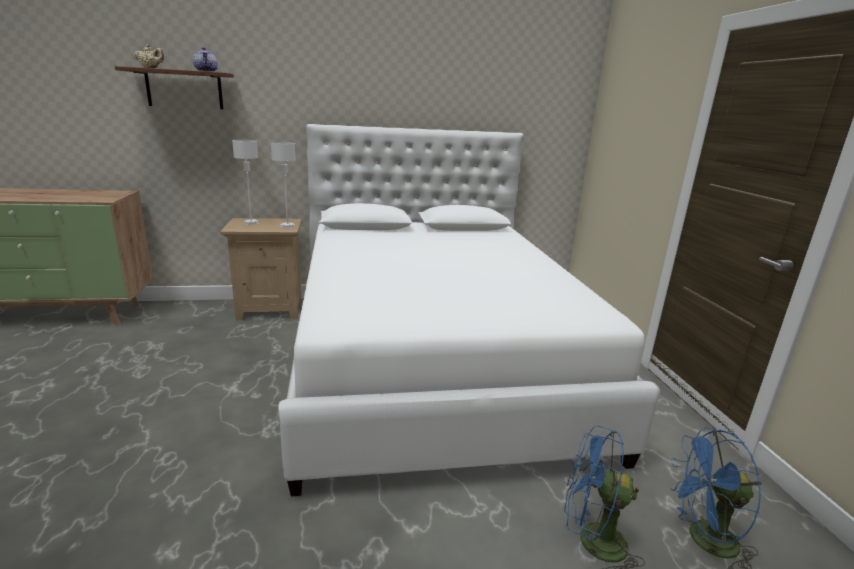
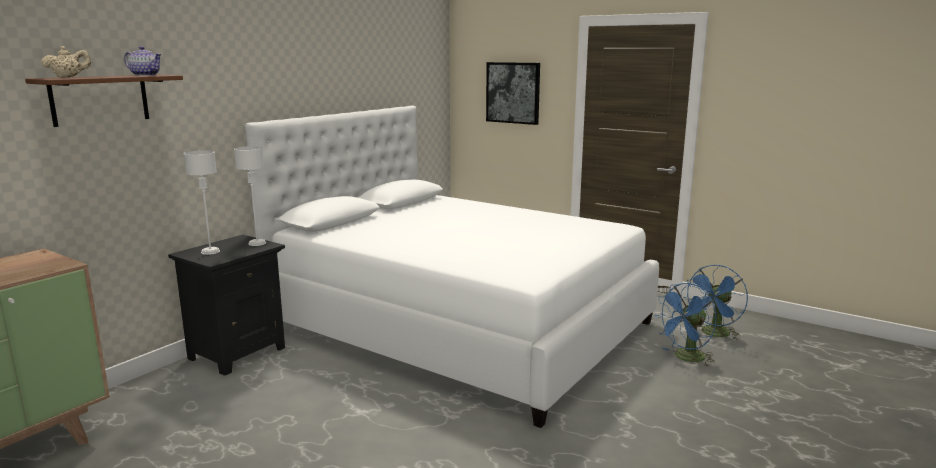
camera: 45 degrees left, 5 degrees down
(271, 310) = (239, 353): beige nightstand -> black nightstand
(638, 128) = (513, 92): none -> picture

